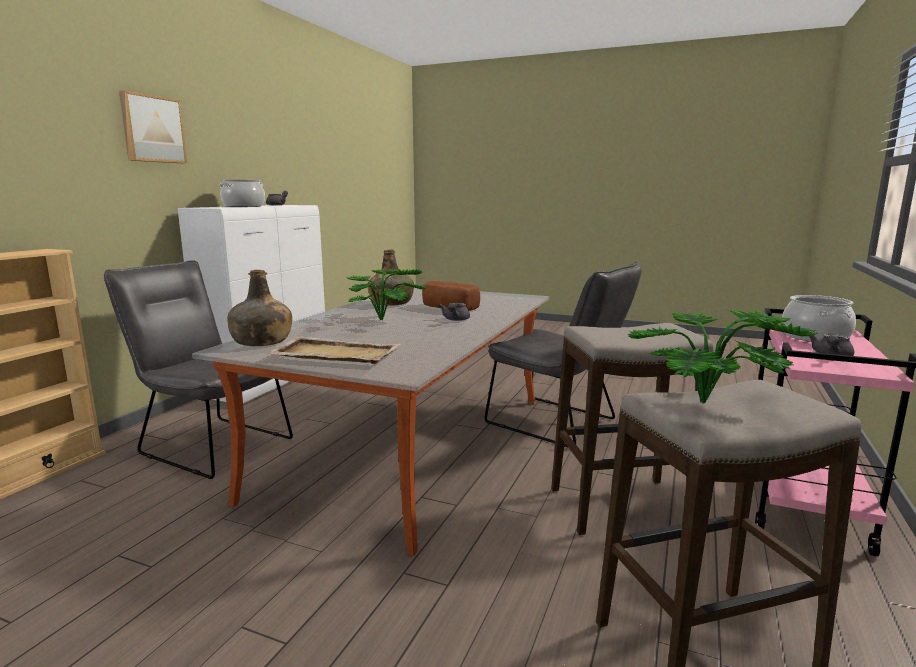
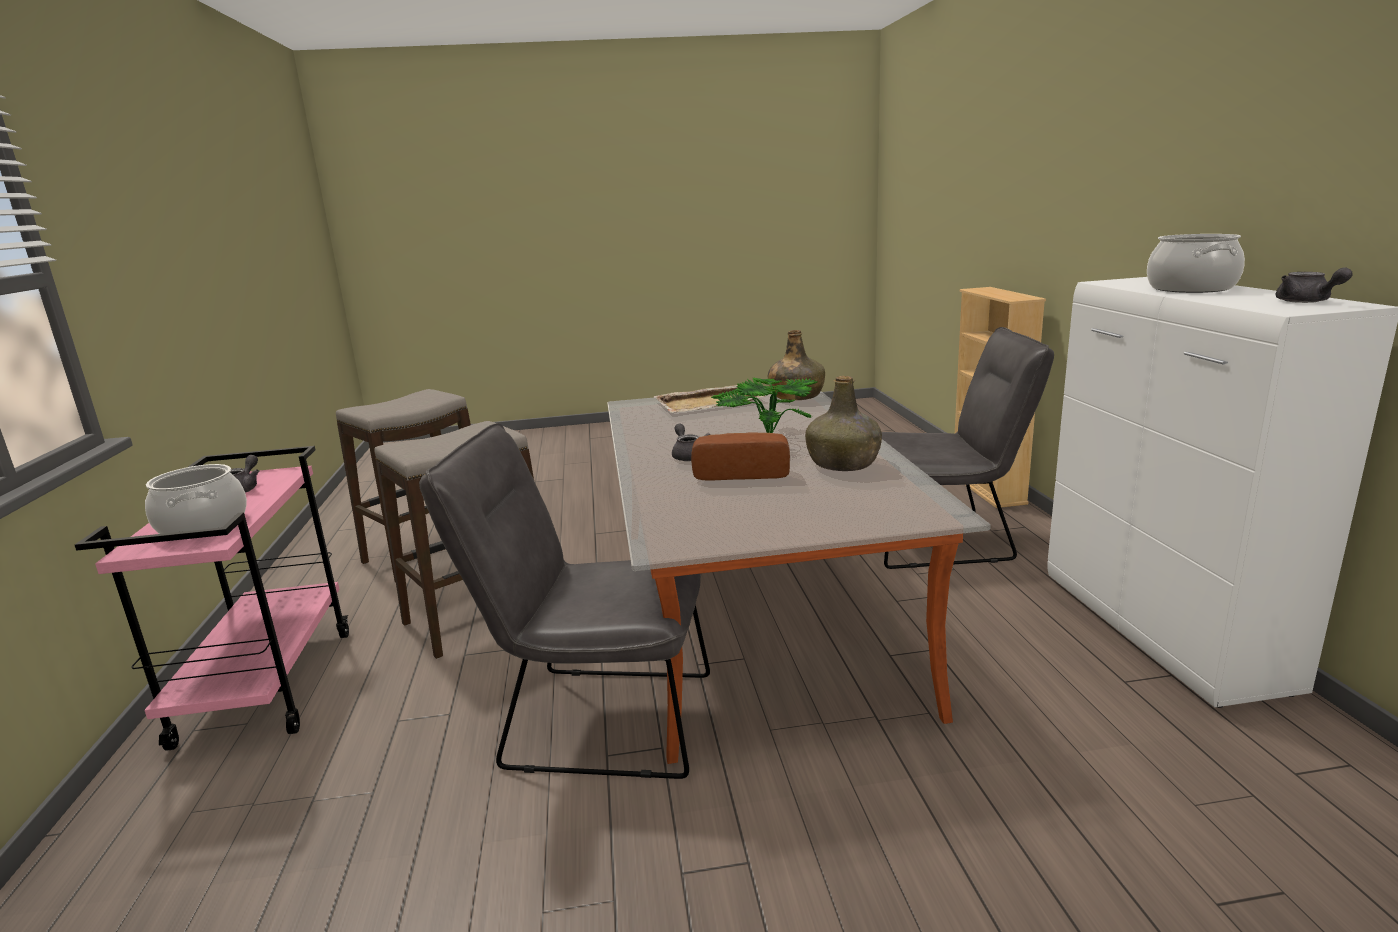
camera: 150 degrees right, 5 degrees up
(152, 129) = (1173, 149): picture -> none
(713, 405) = (413, 400): potted plant -> none

